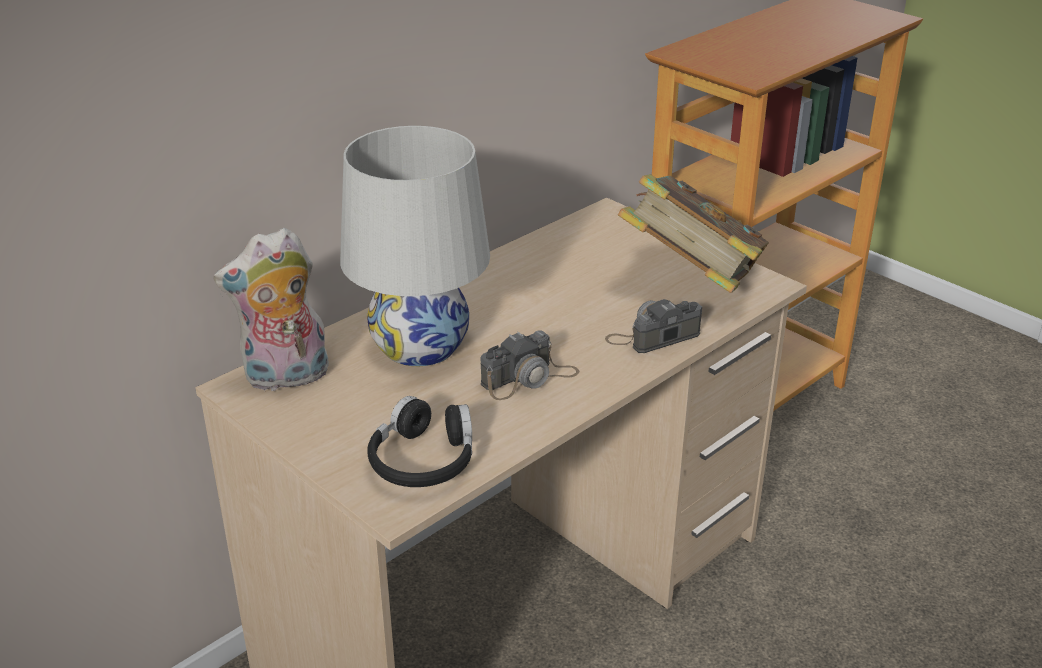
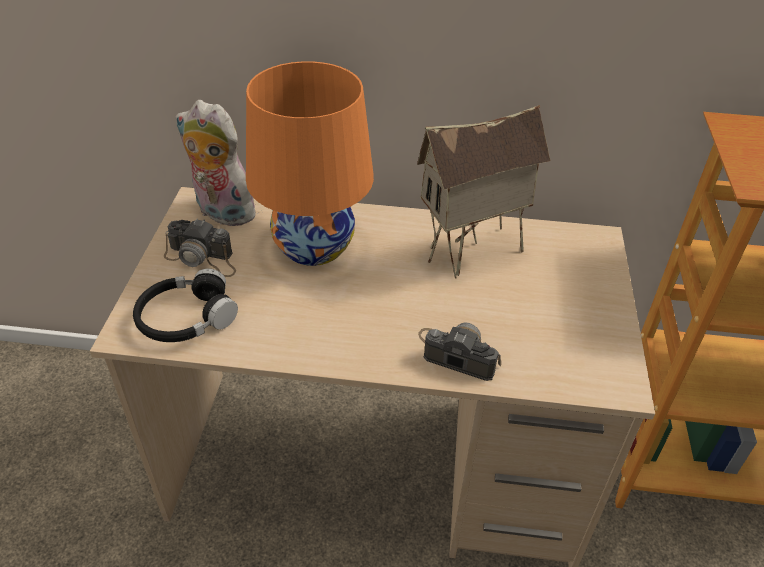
camera: 50 degrees right, 10 degrees up
(419, 346) = (313, 245): white table lamp -> orange table lamp
(529, 378) = (329, 317): camera -> camera (202, 258)
(549, 275) = (472, 256): none -> toy house
(690, 280) = (563, 334): book -> none

